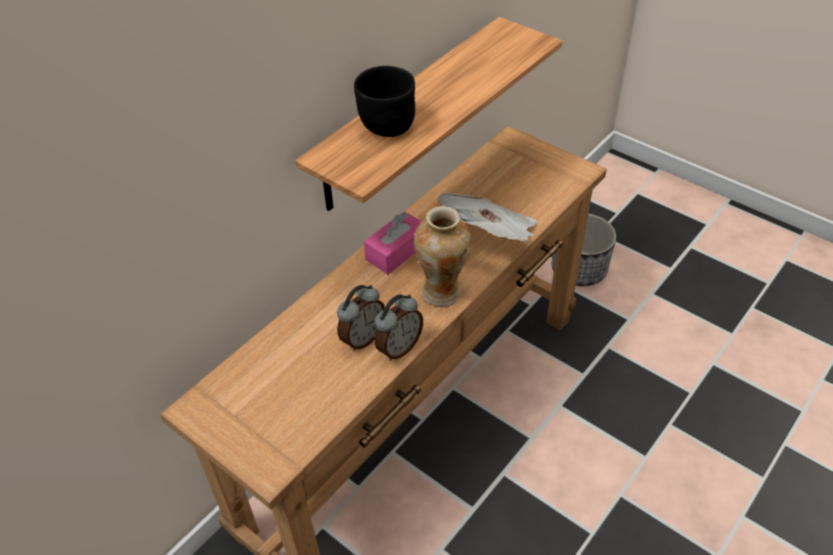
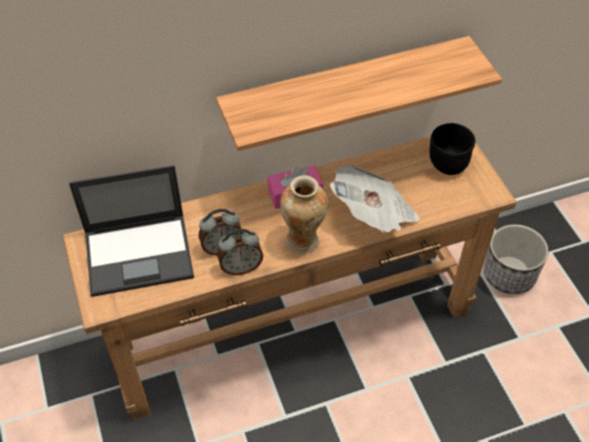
camera: 30 degrees right, 5 degrees up
(274, 389) = (140, 254): none -> laptop
(387, 128) = (298, 99): black bowl -> black bowl (447, 165)

